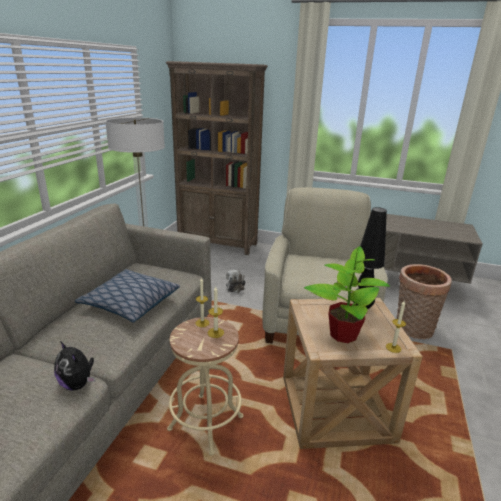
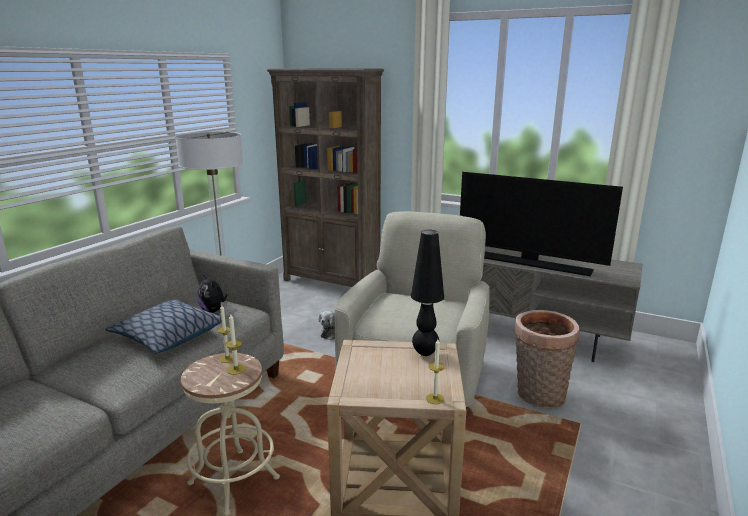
camera: 10 degrees right, 5 degrees down
(78, 384) = (74, 412): plush toy -> plush toy (214, 311)
(343, 334) = (383, 380): potted plant -> none
(393, 226) = (530, 263): none -> television

